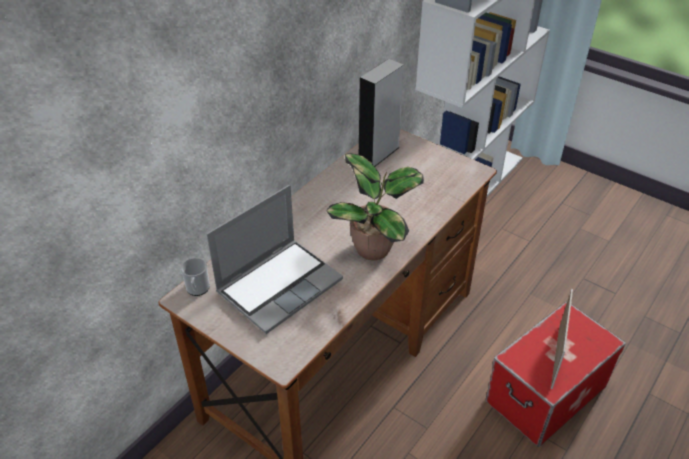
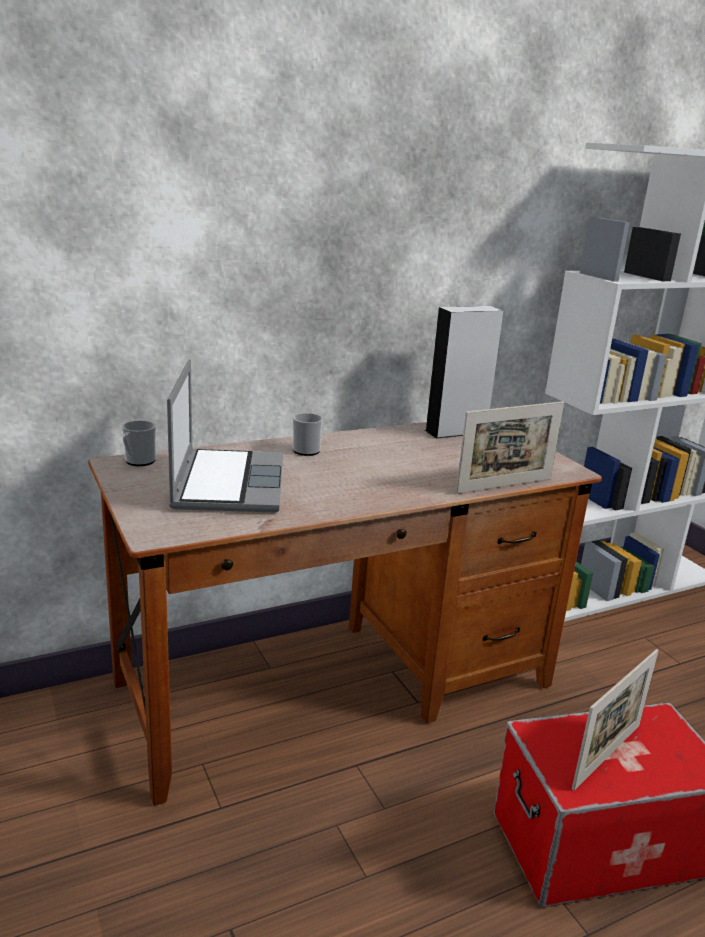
camera: 25 degrees right, 20 degrees down
(279, 285) = (227, 483): laptop -> laptop turned 75 degrees counterclockwise
(298, 221) = (305, 449): none -> mug
(375, 248) = (372, 489): potted plant -> none
(449, 207) = (504, 486): none -> picture frame

